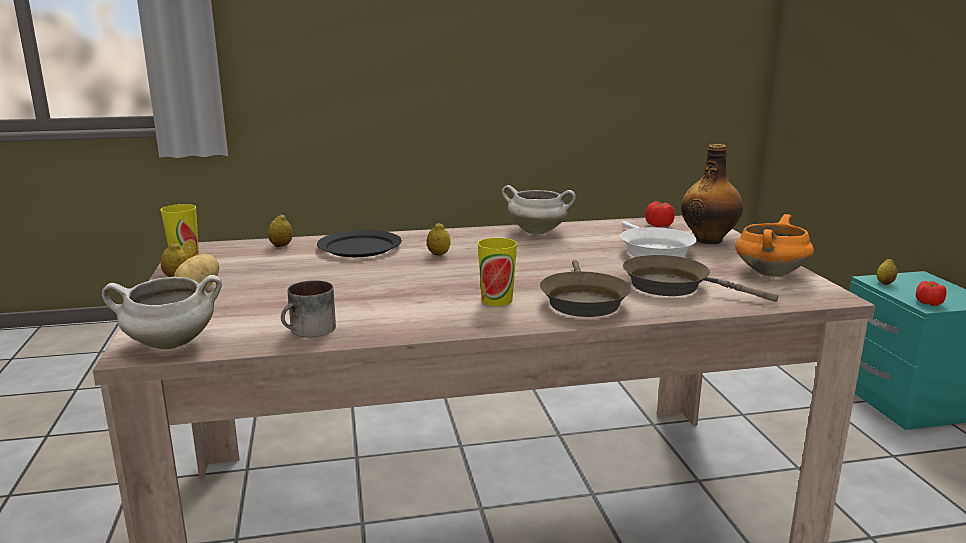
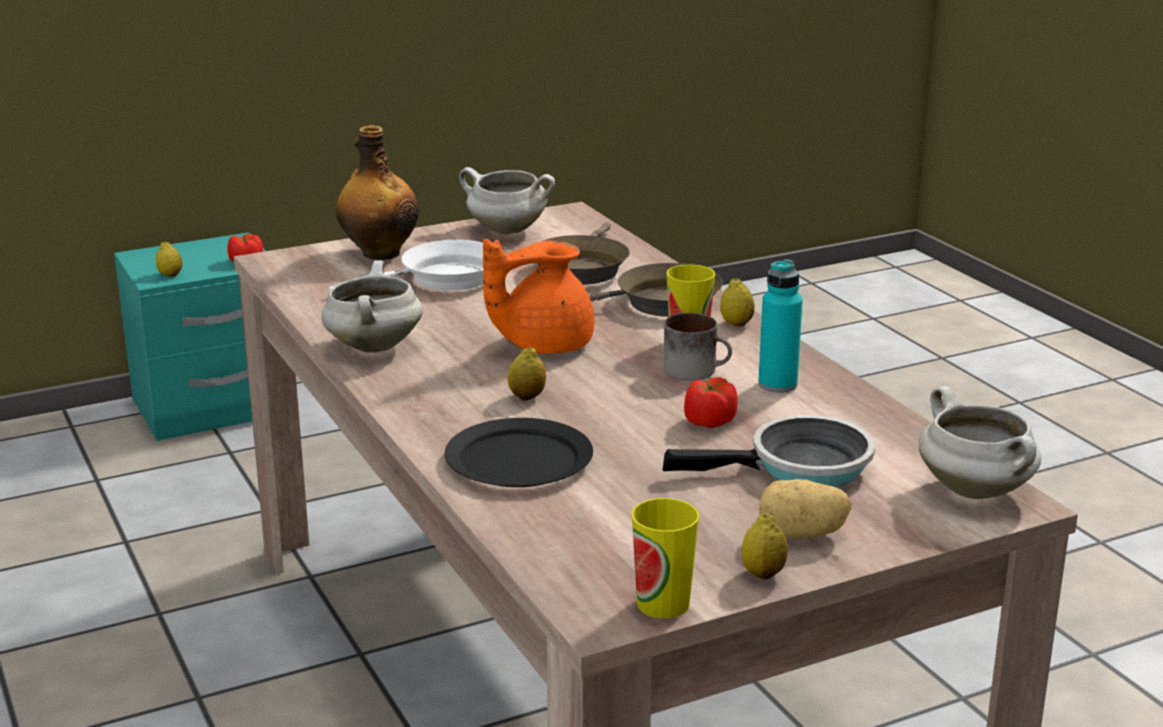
camera: 105 degrees left, 5 degrees up
(271, 302) = (800, 467): none -> frying pan
(281, 246) = (543, 530): lemon -> lemon (736, 324)
(309, 331) = (865, 421): mug -> mug (697, 370)
(398, 315) = (777, 385): none -> turquoise bottle
(517, 263) = (542, 345): none -> orange teapot
(659, 225) = (311, 278): tomato -> tomato (709, 422)
(769, 273) = (506, 231): orange cooking pot -> white cooking pot

